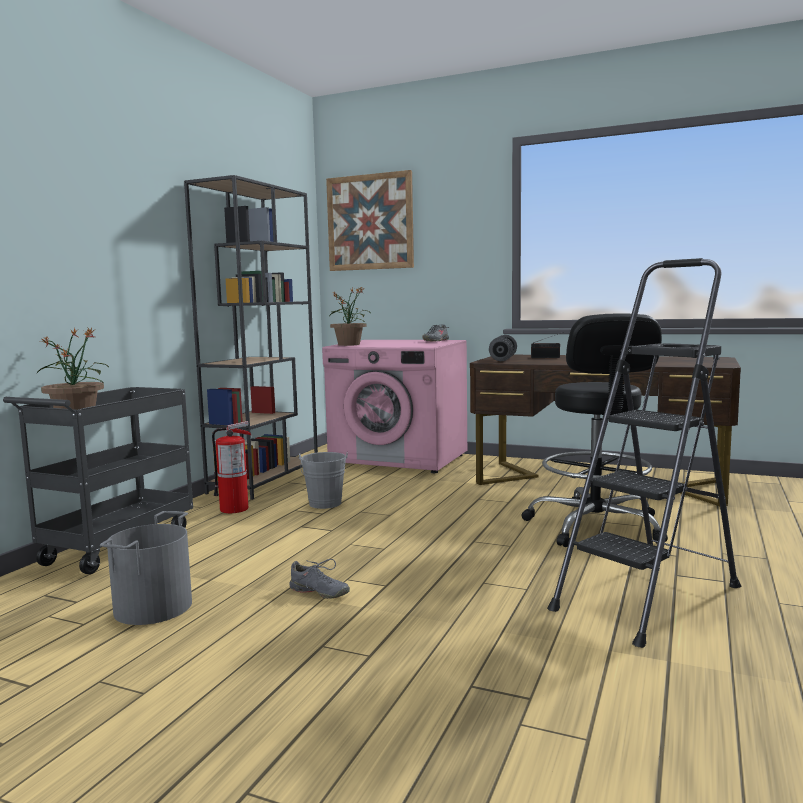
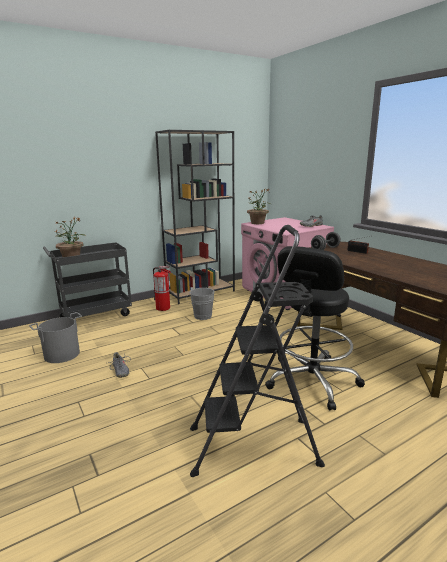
camera: 35 degrees right, 10 degrees up
(370, 222) = (292, 143): picture -> none

